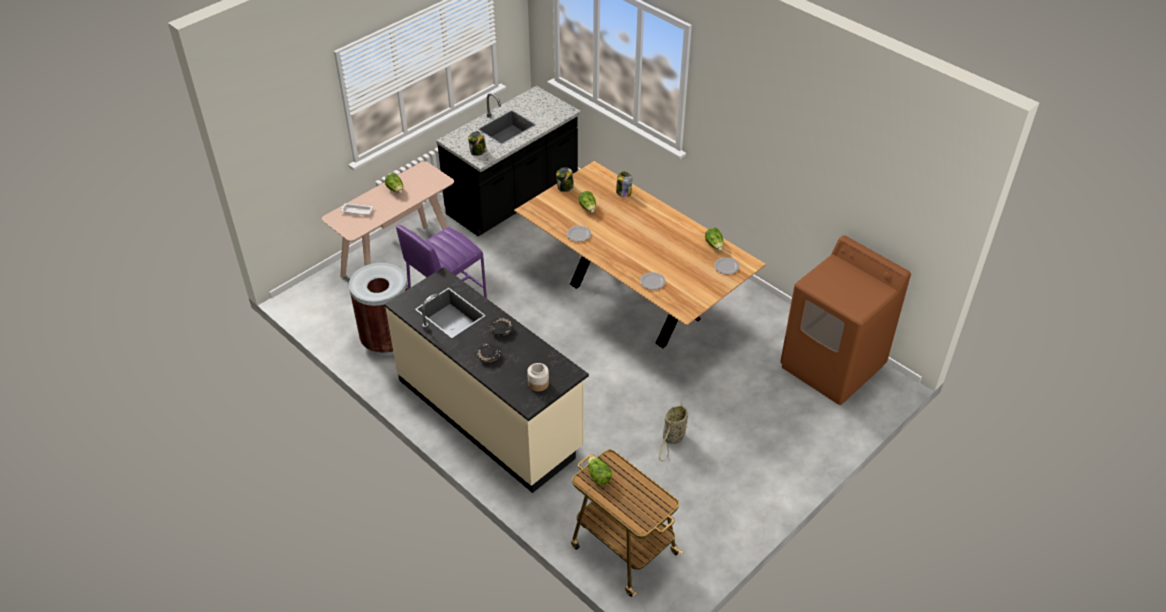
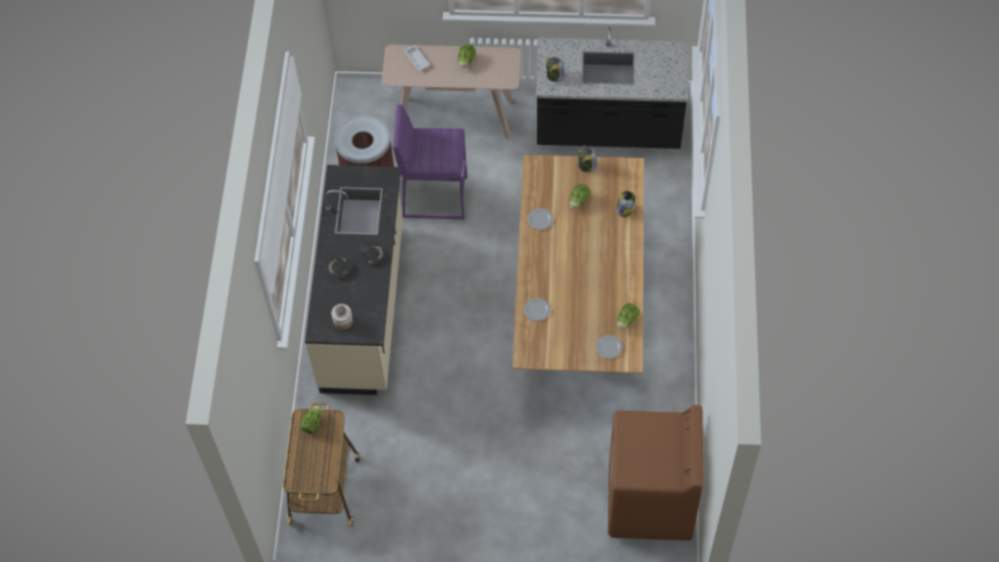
camera: 50 degrees right, 15 degrees up
(673, 438) = (457, 444): basket -> none

